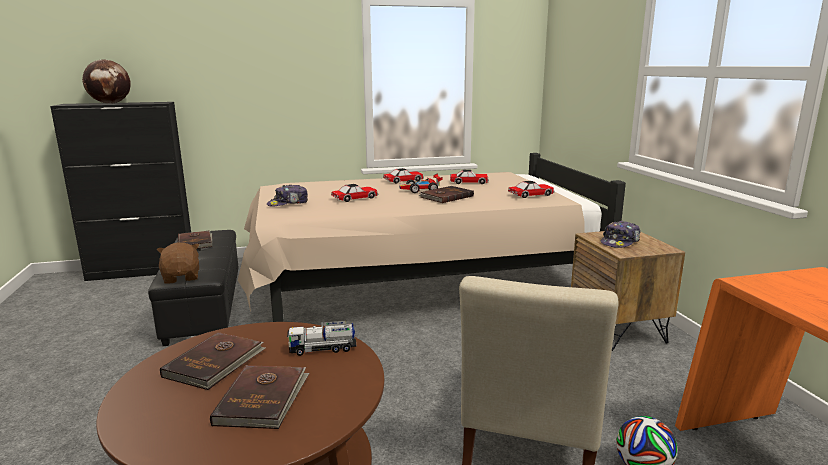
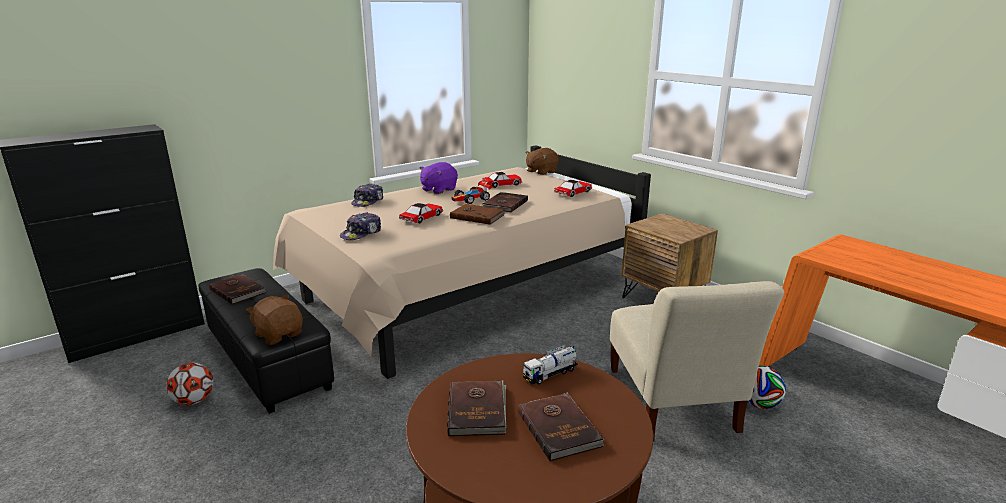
camera: 25 degrees left, 5 degrees up
(110, 103) = (78, 135): globe -> none
(126, 324) = (194, 401): none -> football
(403, 181) = (438, 190): toy car -> purple plush toy
(405, 202) = (477, 216): none -> brown book
(526, 177) = (541, 172): none -> brown plush toy
(620, 242) = (666, 228): cap -> cap (368, 201)

